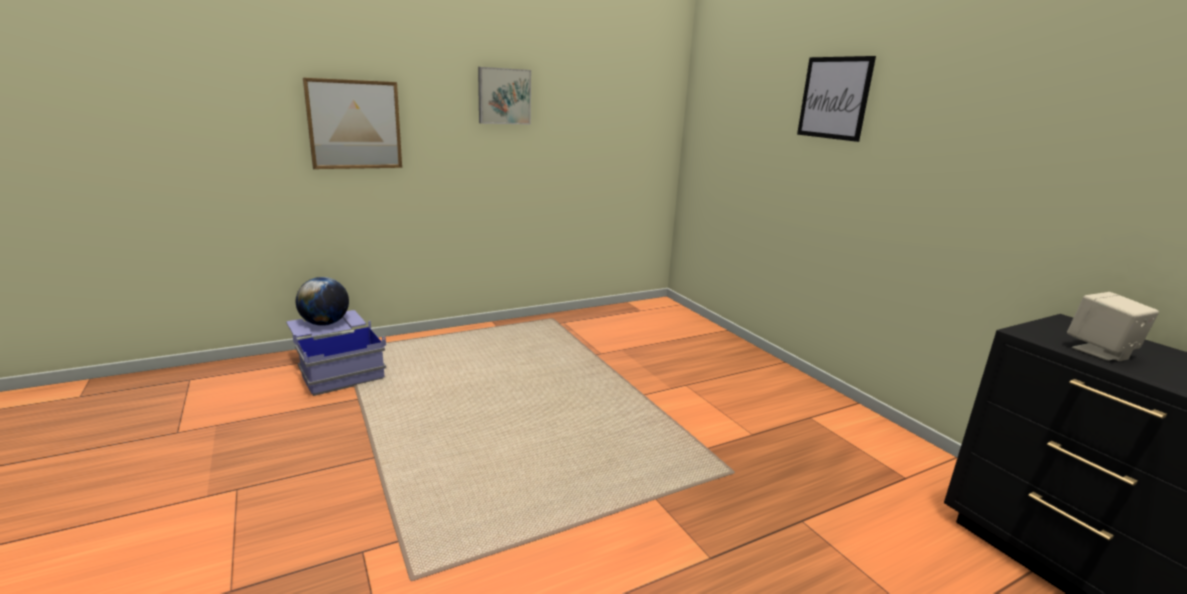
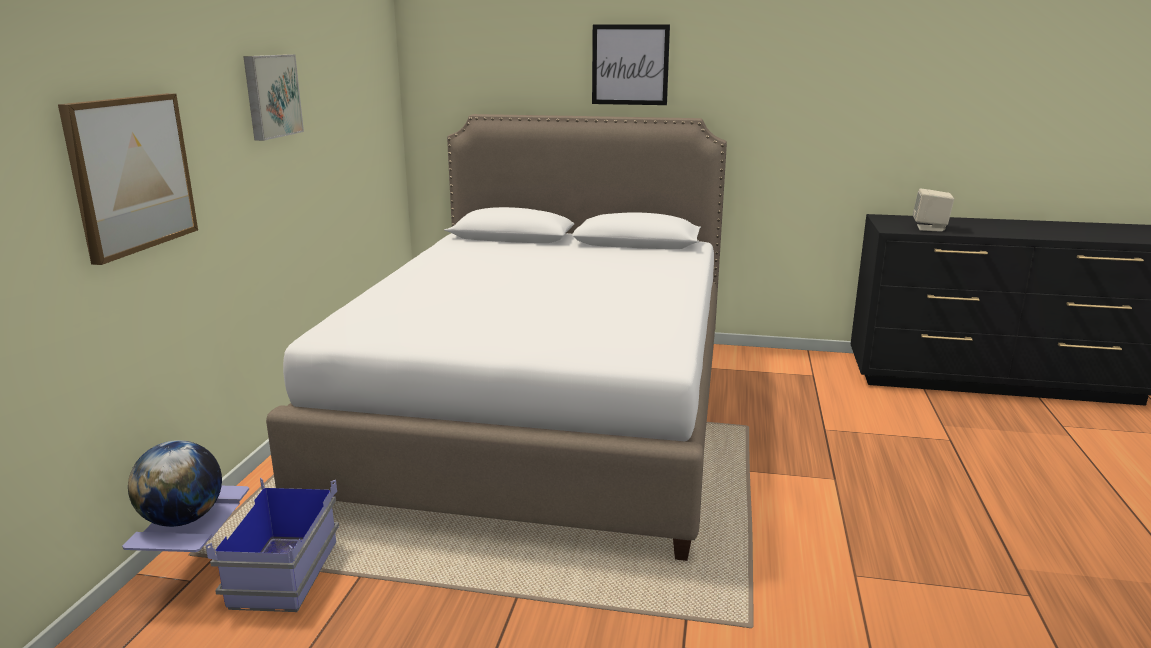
camera: 50 degrees left, 0 degrees up
(615, 378) = (544, 413): none -> white bed

